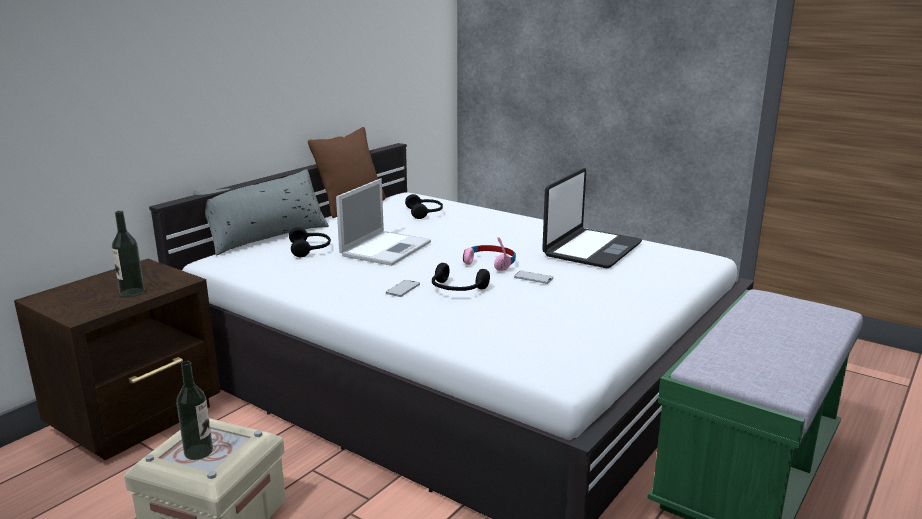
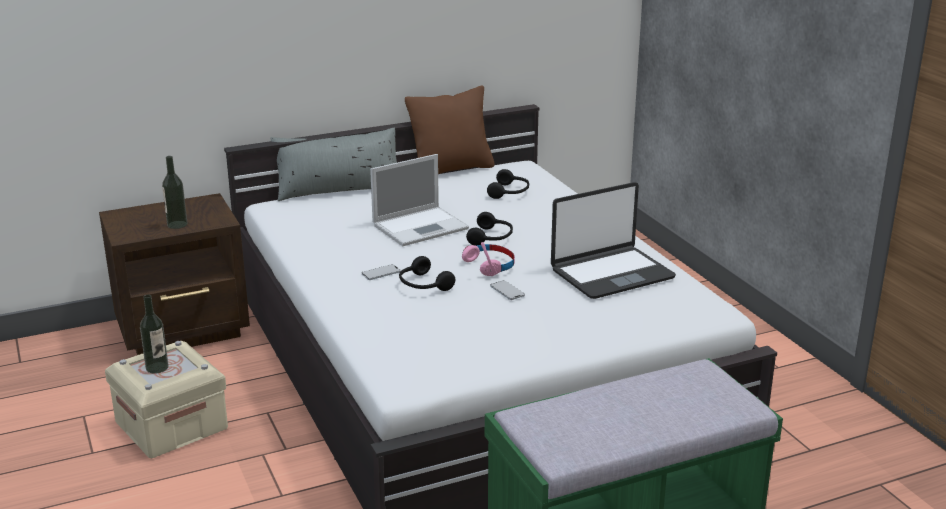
camera: 30 degrees right, 5 degrees up
(310, 249) = (358, 212): black headphones -> black headphones (491, 238)

